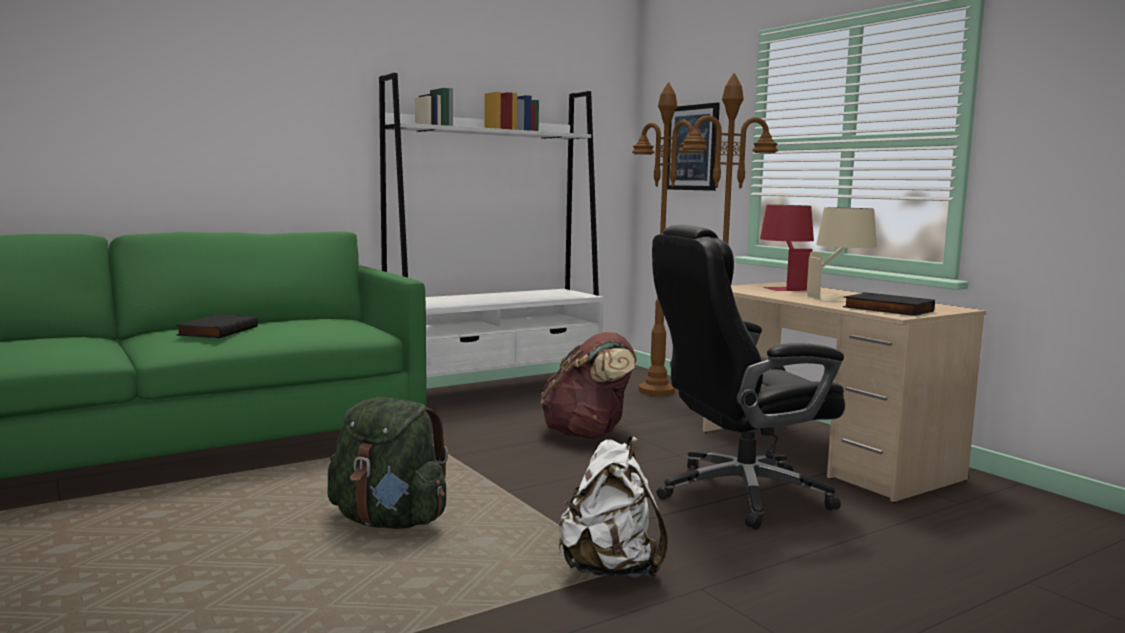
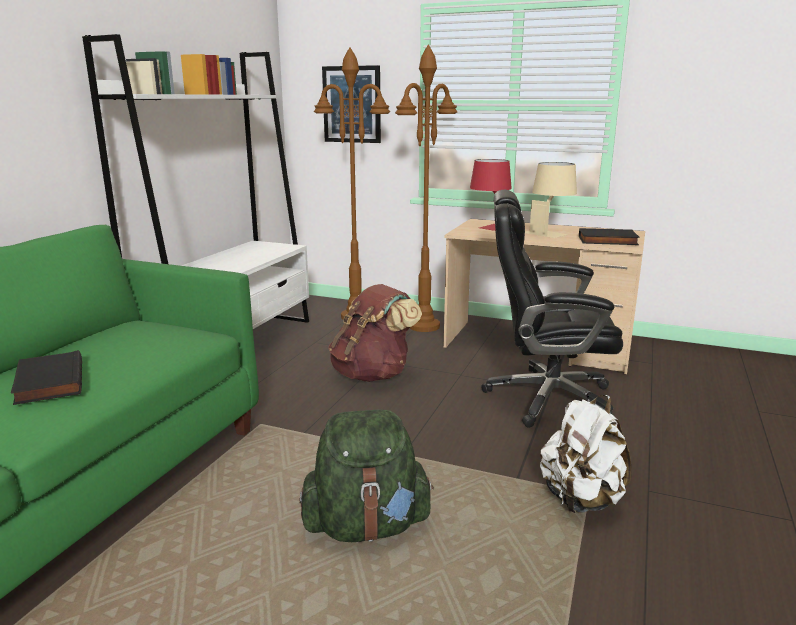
camera: 35 degrees left, 10 degrees up
(738, 494) = (546, 398): black office chair -> black office chair turned 60 degrees clockwise

